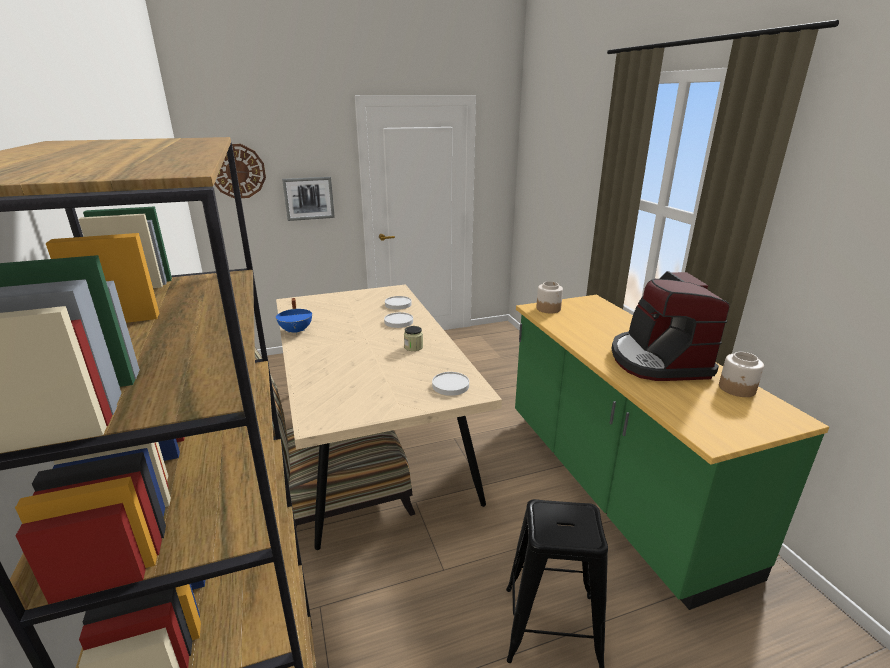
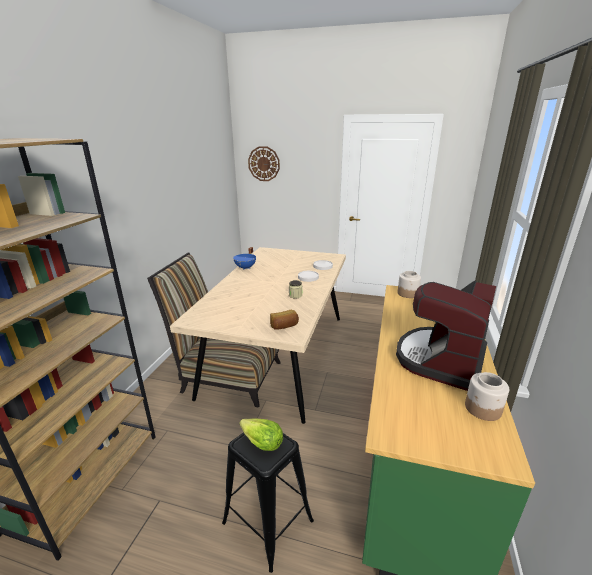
camera: 35 degrees right, 0 degrees up
(309, 198) = (304, 185): picture -> none
(450, 386) = (284, 326): white plate -> bread
(561, 522) = (261, 443): none -> lettuce

